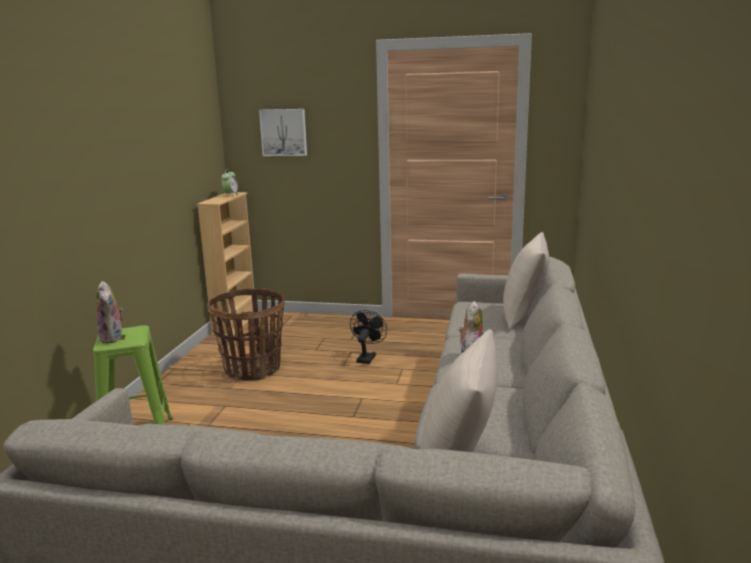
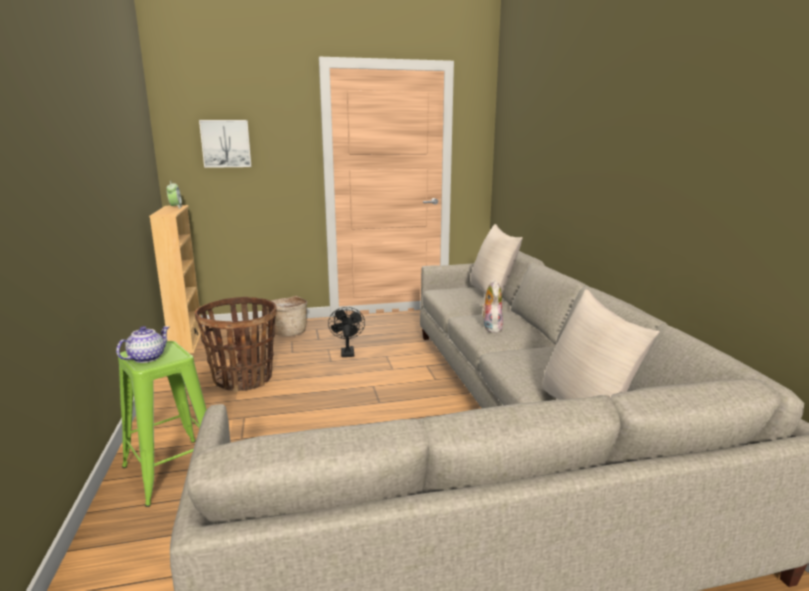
camera: 25 degrees left, 0 degrees up
(113, 338) = (147, 358): plush toy -> teapot
(328, 328) = (287, 332): none -> basket

